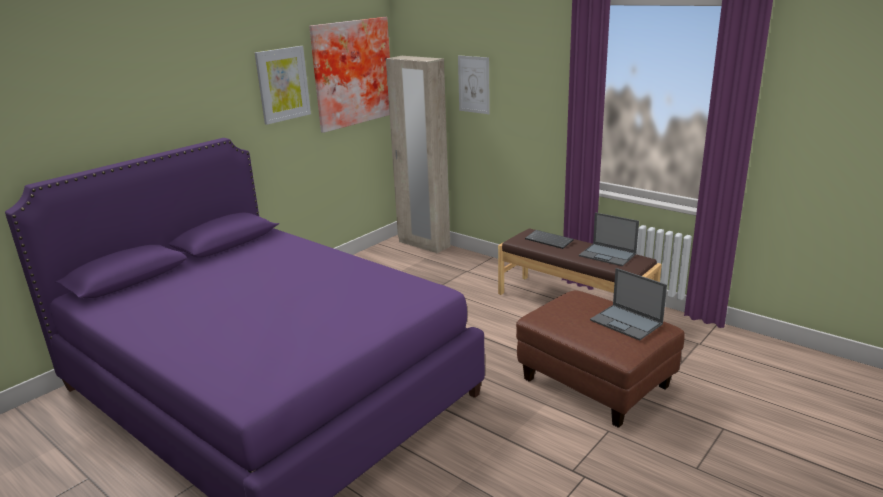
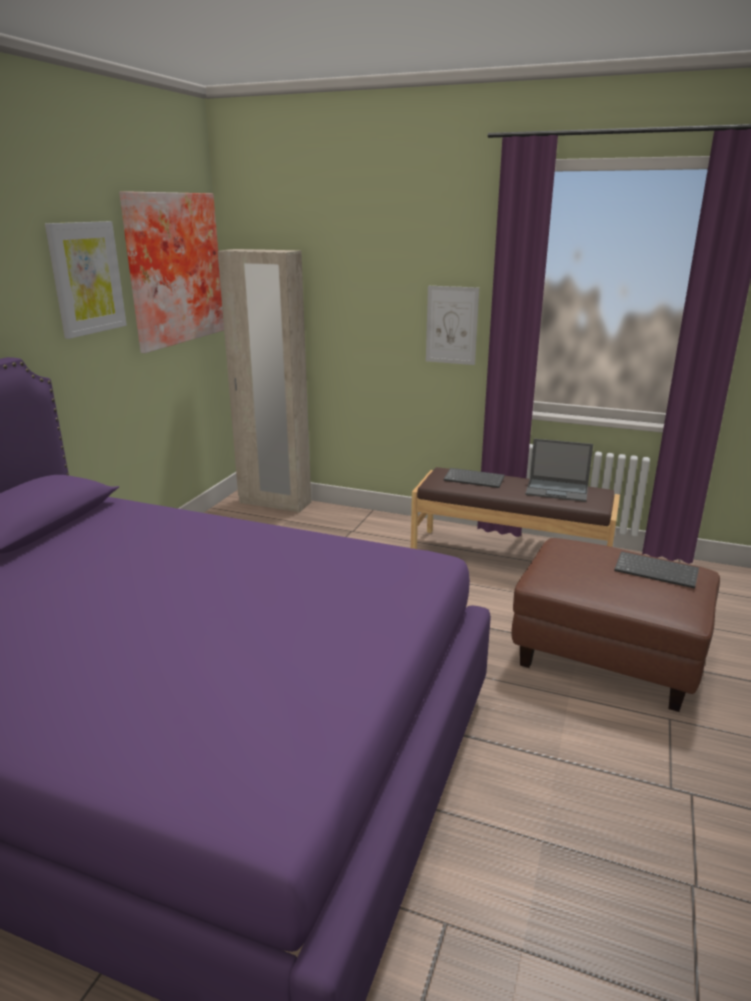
camera: 20 degrees left, 0 degrees up
(474, 84) = (346, 284): picture -> picture (451, 325)
(627, 322) = (657, 571): laptop -> keyboard

